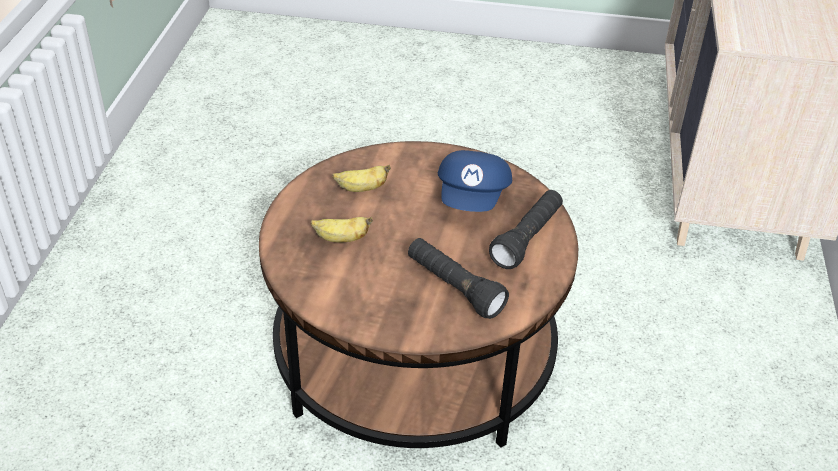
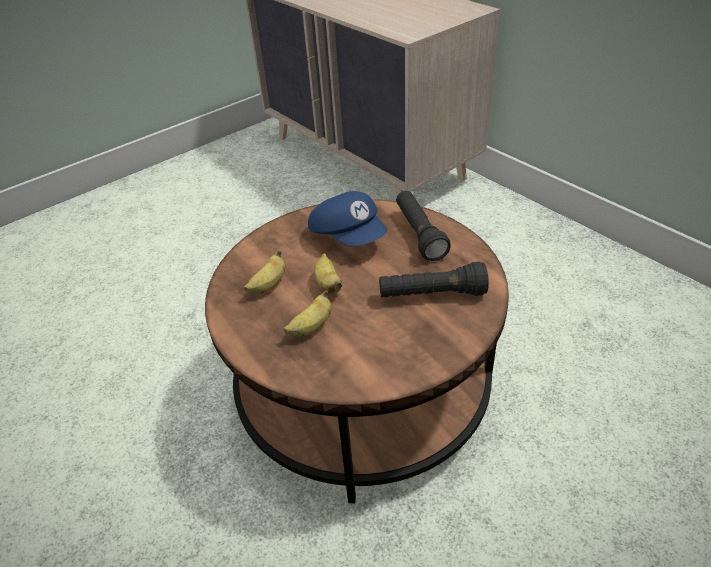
camera: 45 degrees left, 0 degrees up
(399, 220) = (328, 284): none -> banana

